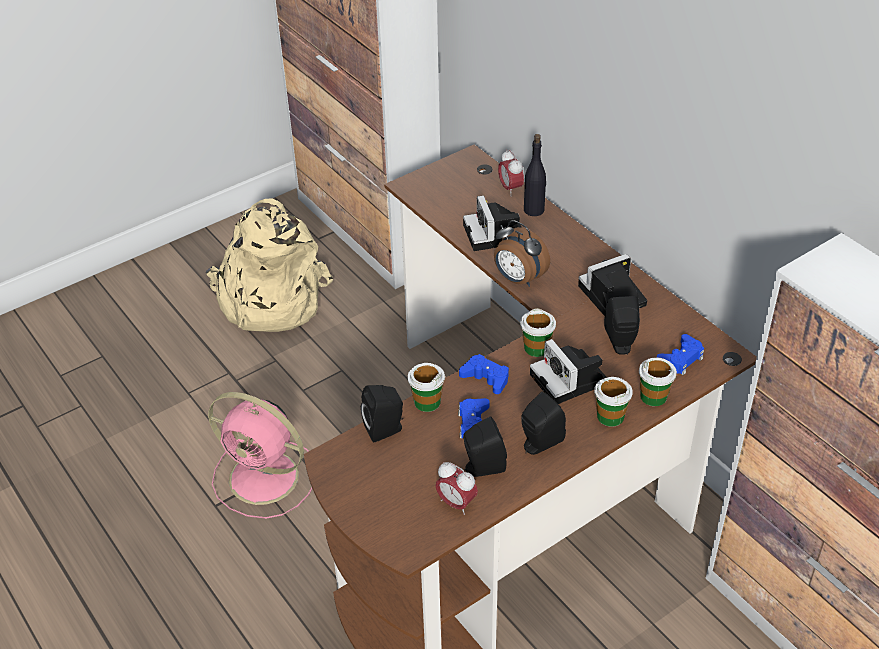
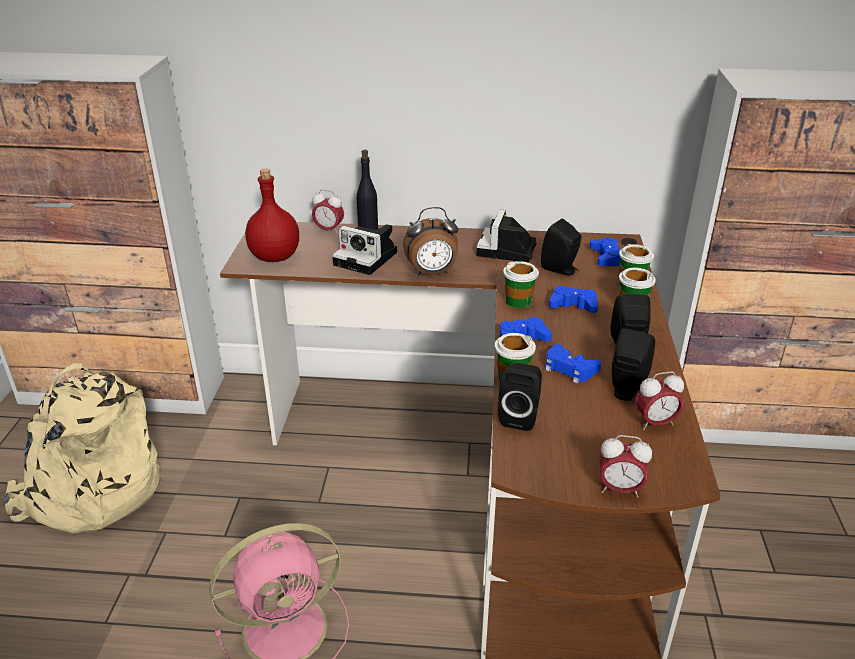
camera: 50 degrees left, 10 degrees down
(358, 519) = (619, 489): none -> alarm clock
(438, 191) = (275, 256): none -> red bottle
(570, 380) = (573, 305): camera -> blue game controller

